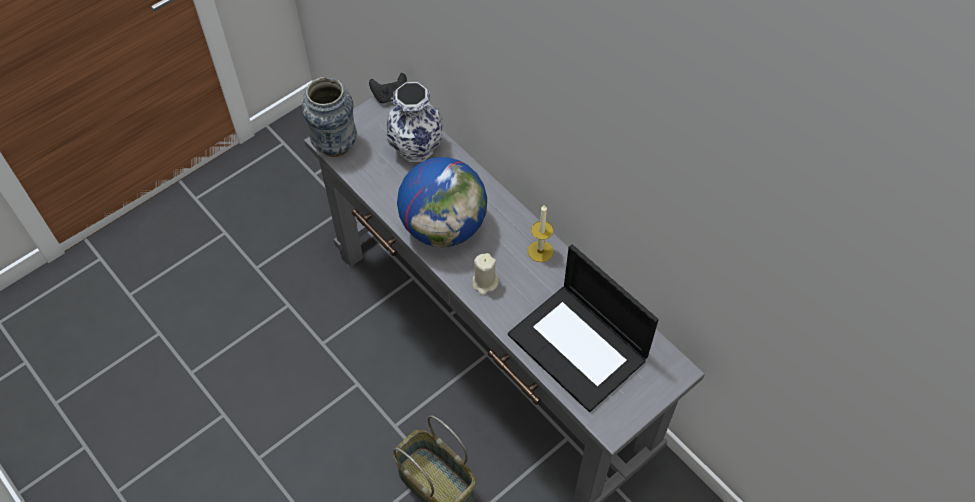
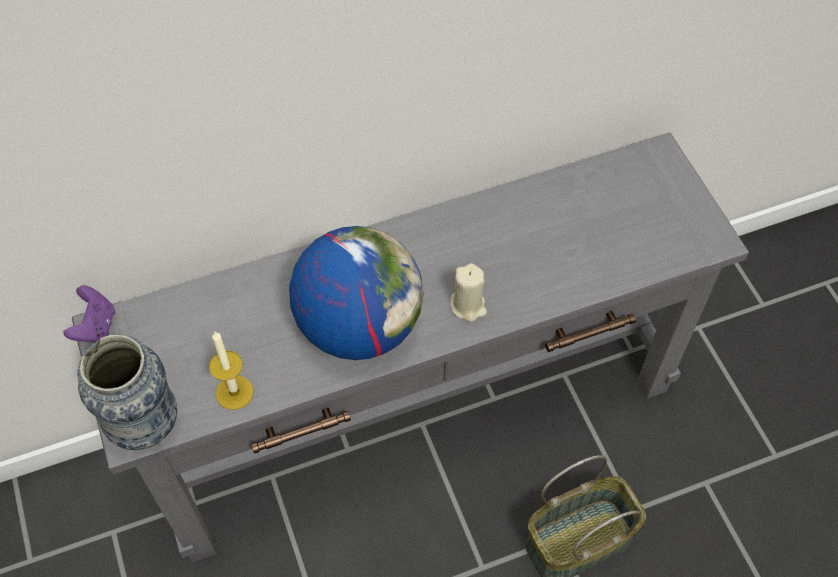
camera: 70 degrees left, 0 degrees up
(390, 96) = (95, 326): black game controller -> purple game controller
(417, 147) = (208, 319): vase -> none
(540, 251) = (445, 230): candle -> candle (234, 392)
(579, 347) = (598, 235): laptop -> none

